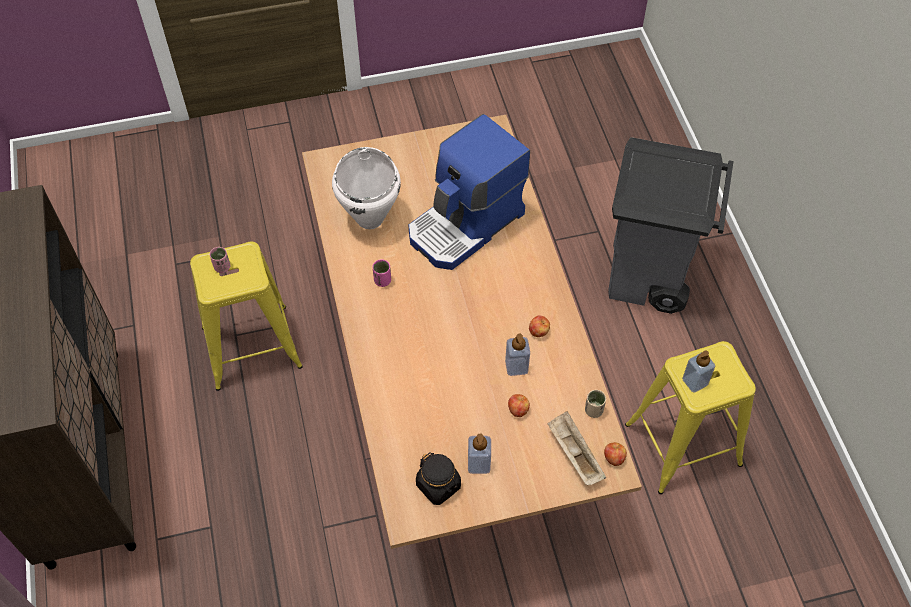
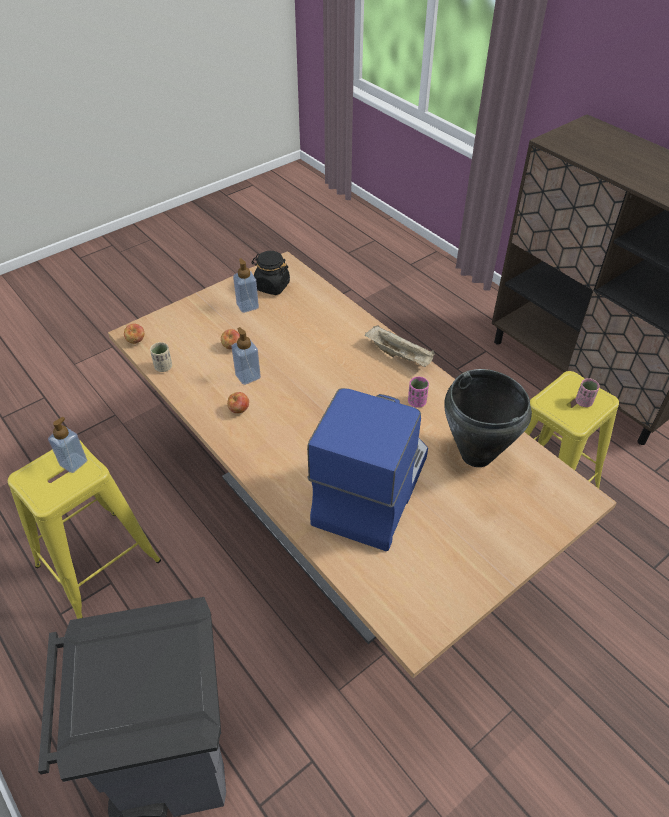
camera: 155 degrees right, 10 degrees down
(370, 218) = (476, 455): white cooking pot -> black cooking pot
(574, 454) = (171, 334): beige tray -> beige tray (400, 355)

